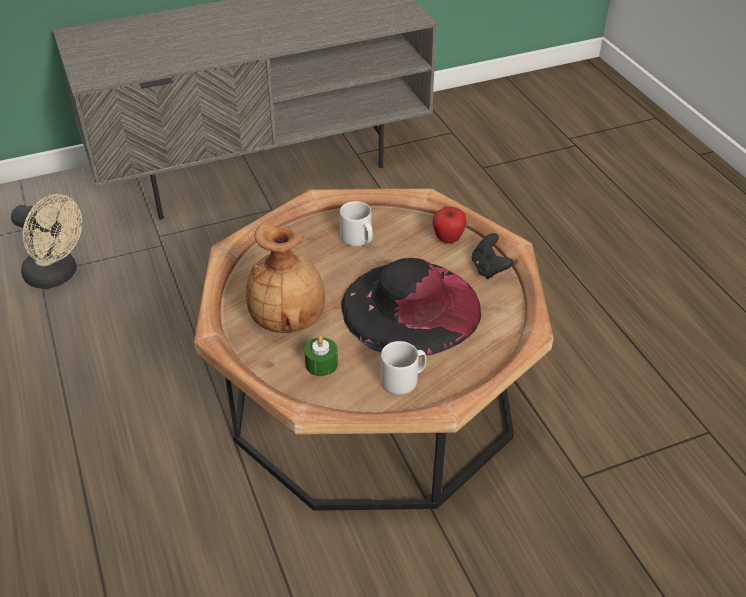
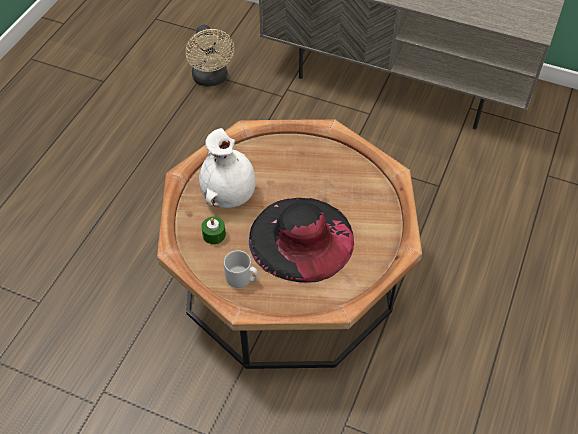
camera: 45 degrees right, 10 degrees up
(289, 319) = (230, 195): brown vase -> white vase
(358, 239) = (327, 173): grey mug -> none
(448, 239) = (379, 211): apple -> none
(489, 268) = (378, 249): black game controller -> none

